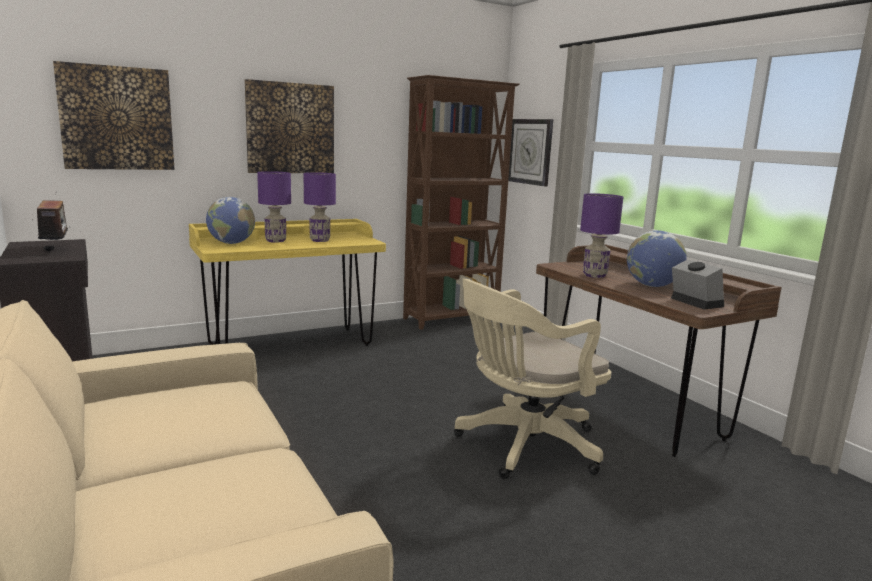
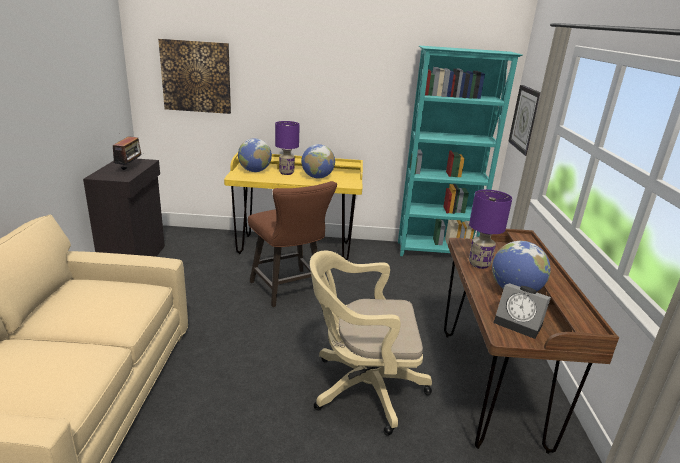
camera: 30 degrees right, 10 degrees up
(290, 128) = (315, 86): picture -> none
(320, 240) = (317, 177): purple table lamp -> globe
(335, 386) = (289, 290): none -> brown stool
(452, 319) = (437, 252): brown bookcase -> turquoise bookcase
(693, 302) = (520, 324): alarm clock -> alarm clock turned 120 degrees clockwise

